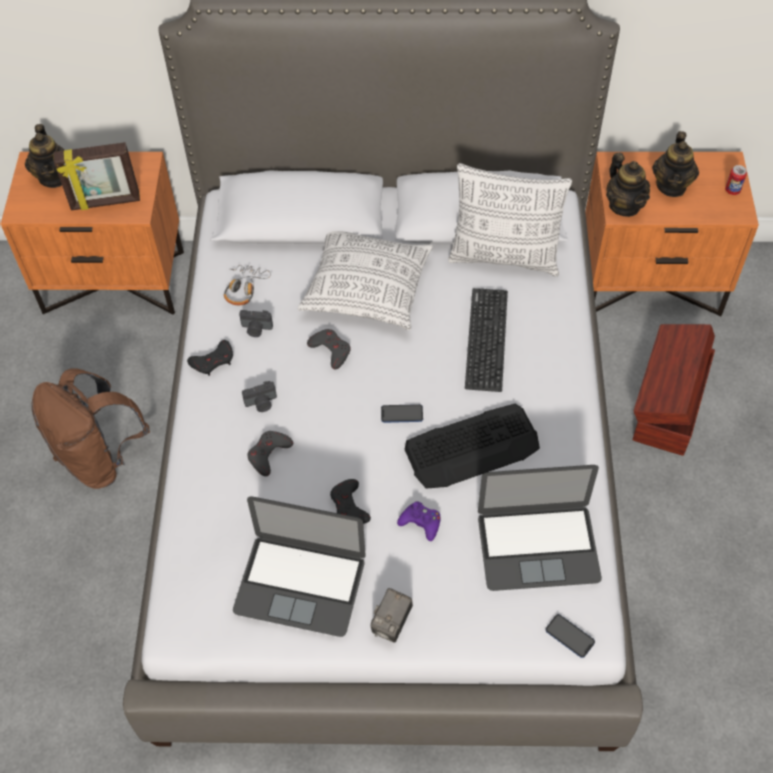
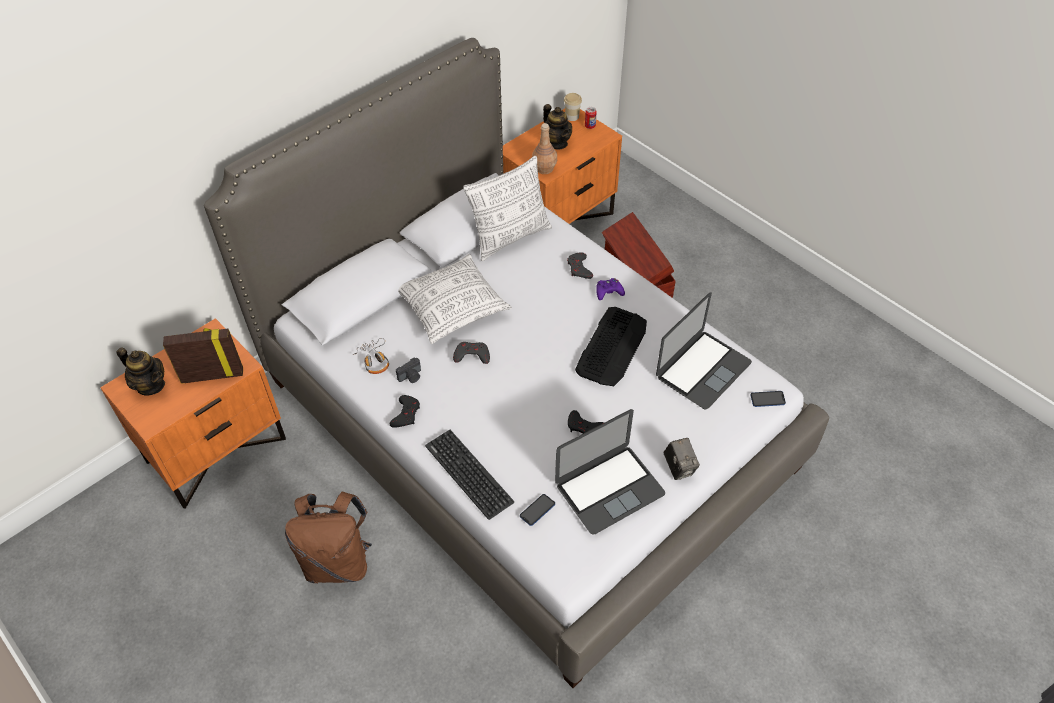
camera: 45 degrees left, 5 degrees down
(105, 203) = (212, 375): picture frame -> picture frame turned 135 degrees counterclockwise
(261, 403) = (466, 414): camera -> none
(268, 454) = (505, 437): grey game controller -> grey game controller (579, 268)
(402, 414) = (554, 358): phone -> phone (537, 510)
(421, 523) = (632, 405): purple game controller -> purple game controller (608, 292)
(486, 339) = (552, 287): keyboard -> keyboard (468, 474)
(624, 205) = (544, 168): teapot -> brown bottle
(724, 166) = (572, 116): none -> cup

